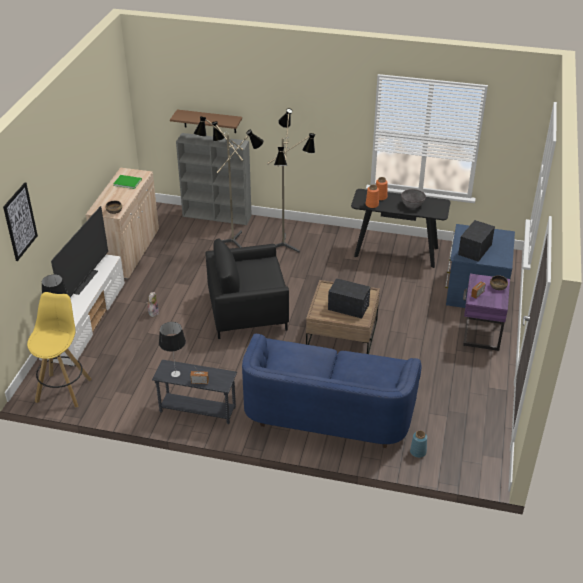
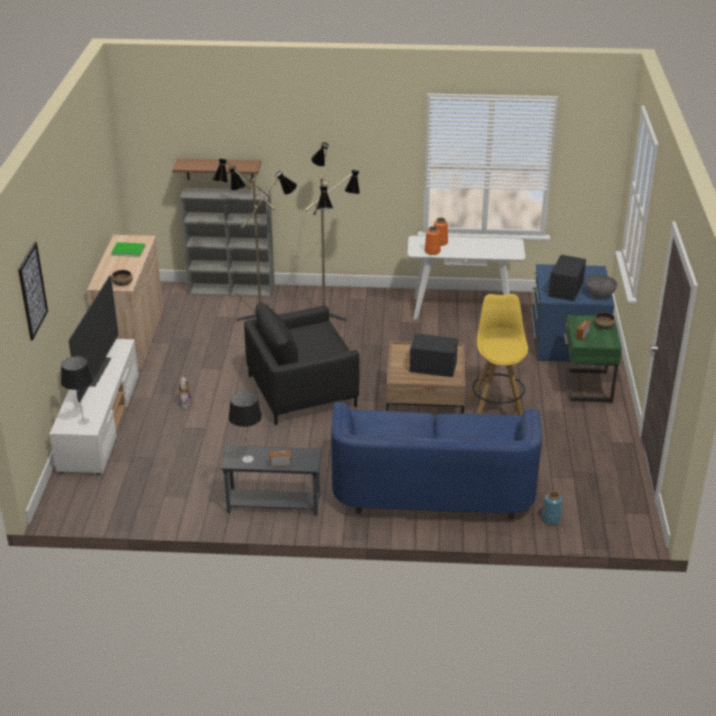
camera: 10 degrees left, 5 degrees down
(64, 389) = (98, 502): yellow stool -> yellow stool (496, 412)
(396, 252) = (462, 309): black console table -> white console table
(412, 205) = (480, 247): grey bowl -> grey bowl (600, 295)
(480, 334) = (586, 387): purple nightstand -> green nightstand

